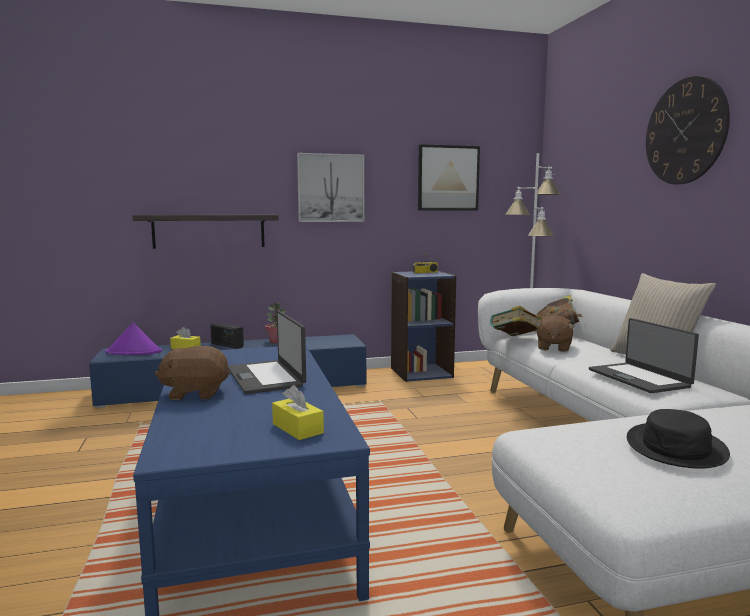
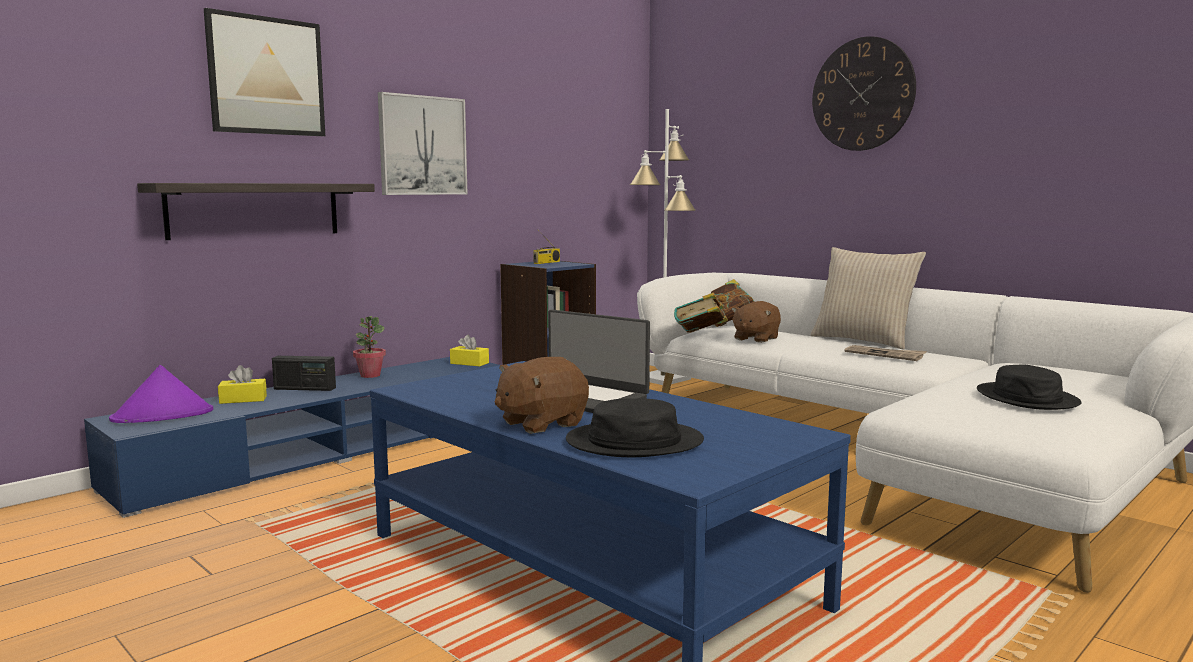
camera: 30 degrees left, 0 degrees up
(210, 419) = (634, 442): none -> black hat
(297, 428) = (747, 432): yellow tissue box -> yellow tissue box (469, 363)
(448, 178) = (557, 136): picture -> picture (266, 76)
(553, 348) = (755, 339): brown plush toy -> brown plush toy turned 45 degrees clockwise
(639, 378) = (885, 355): laptop -> newspaper

